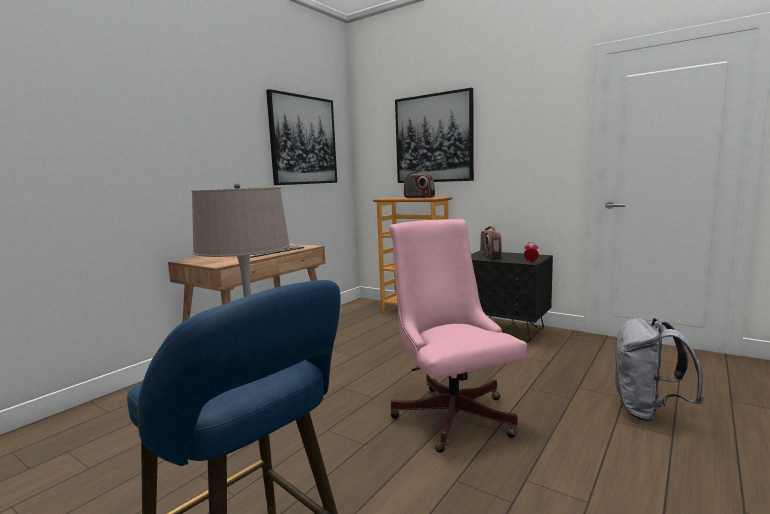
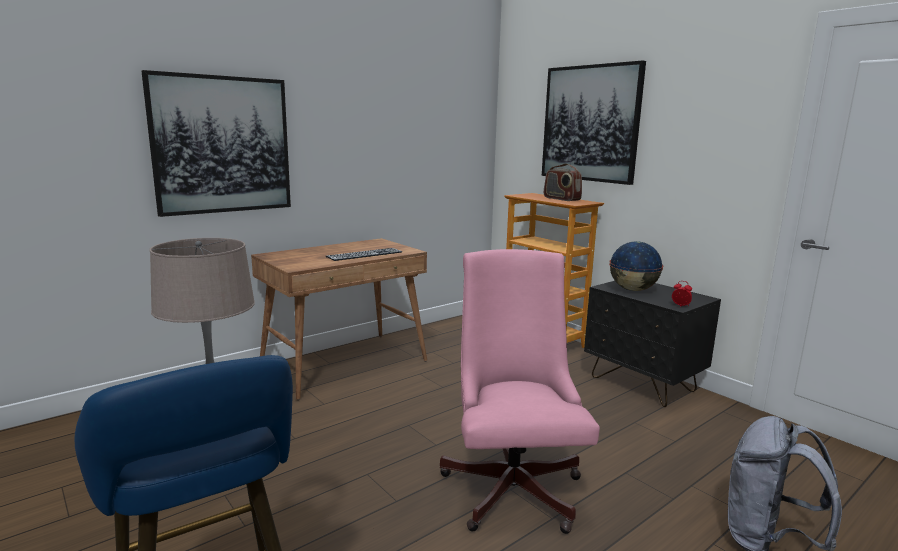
camera: 15 degrees right, 5 degrees up
(303, 140) = (427, 116): picture -> picture (222, 145)
(490, 257) = (633, 290): radio -> globe

